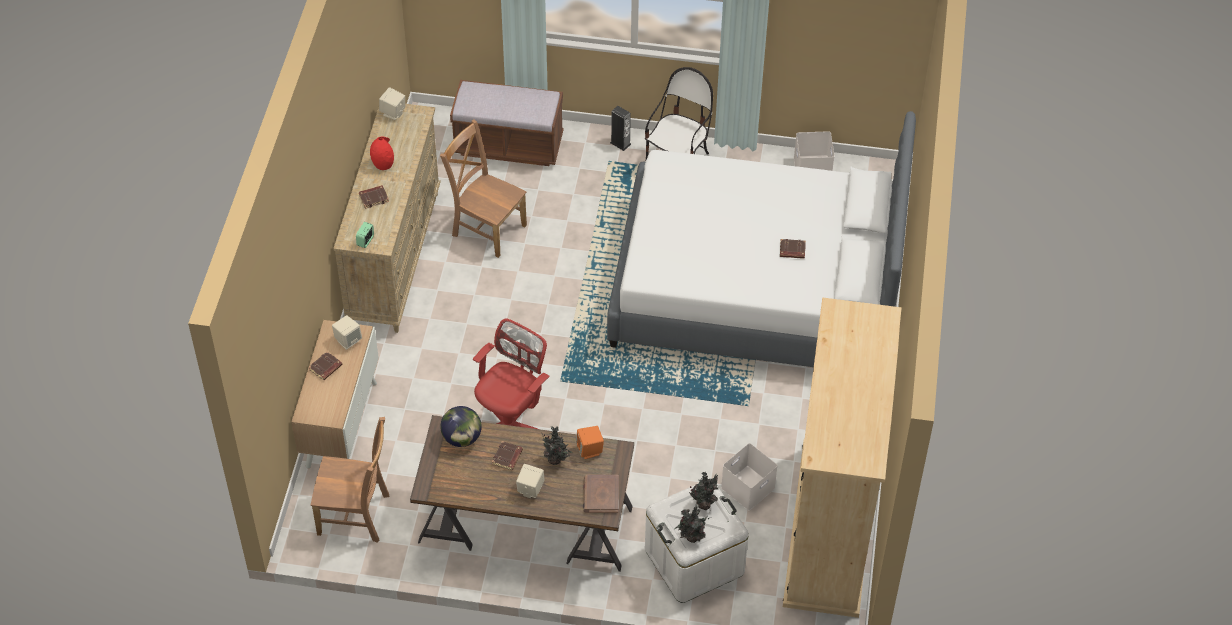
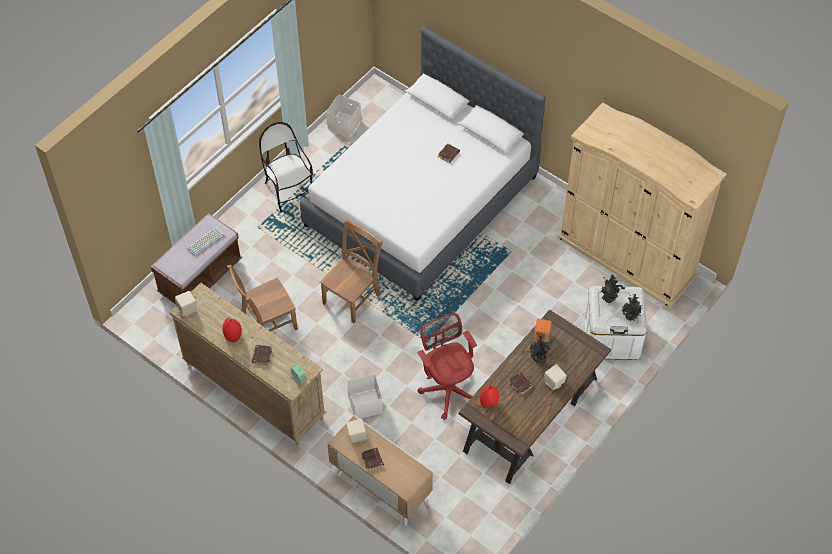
camera: 60 degrees left, 5 degrees up
(357, 515) = (465, 511): brown chair -> brown chair (353, 297)
(462, 438) = (489, 403): globe -> red vase
(522, 105) = (205, 241): none -> keyboard
(601, 495) = (581, 346): brown book -> none
(620, 143) = (246, 213): speaker -> none
(748, 489) = (574, 282): white storage box -> white storage box (366, 404)

